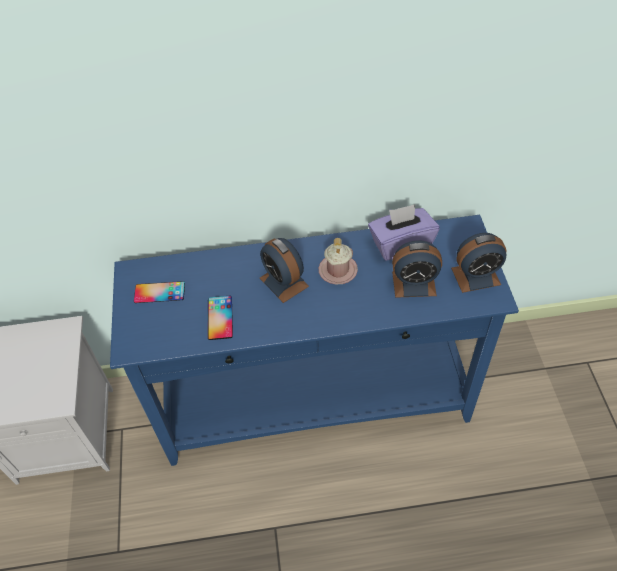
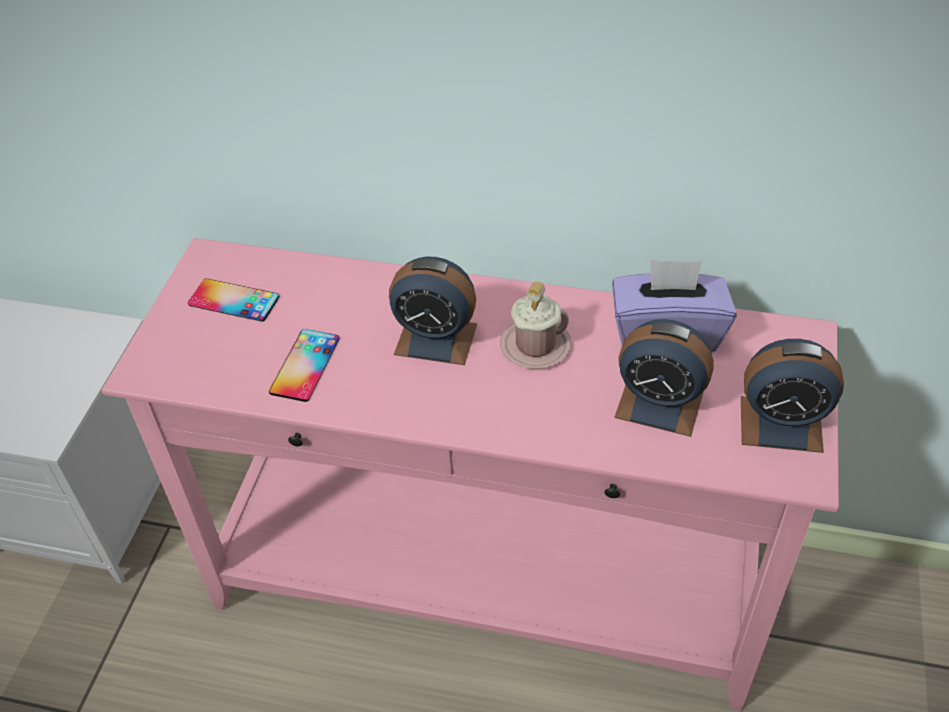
camera: 20 degrees right, 5 degrees down
(284, 282) = (436, 339): alarm clock -> alarm clock turned 60 degrees counterclockwise
(316, 399) = (488, 580): blue console table -> pink console table

